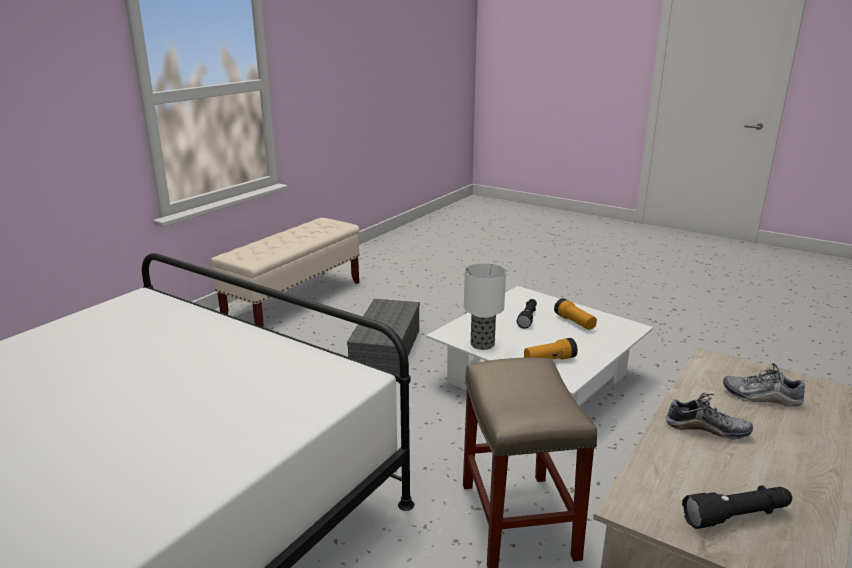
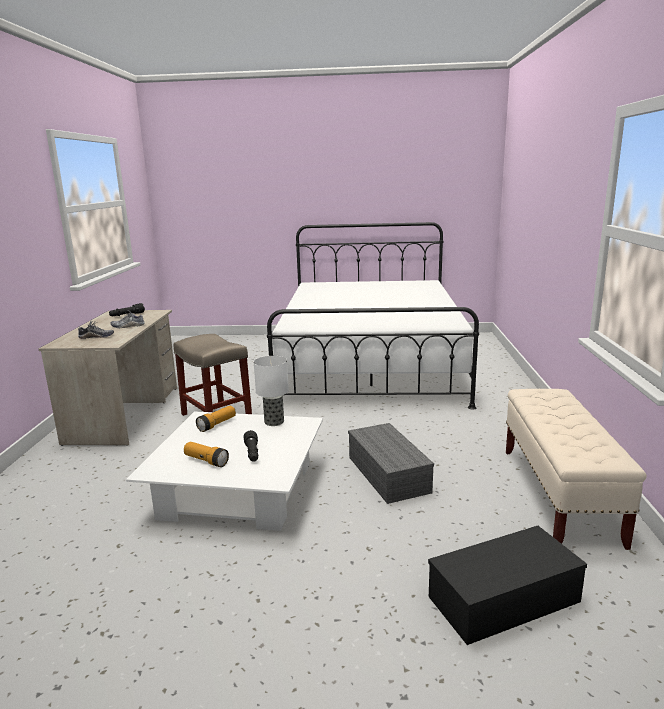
camera: 150 degrees right, 5 degrees down
(422, 277) = (503, 601): none -> black storage box

